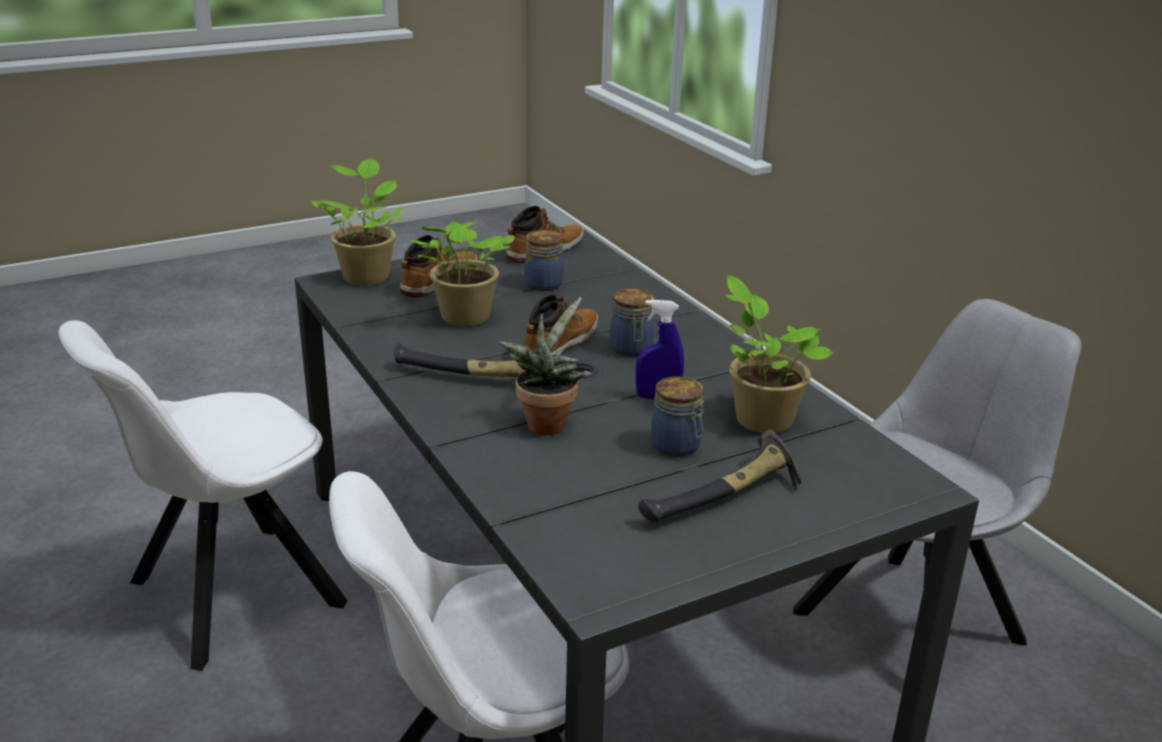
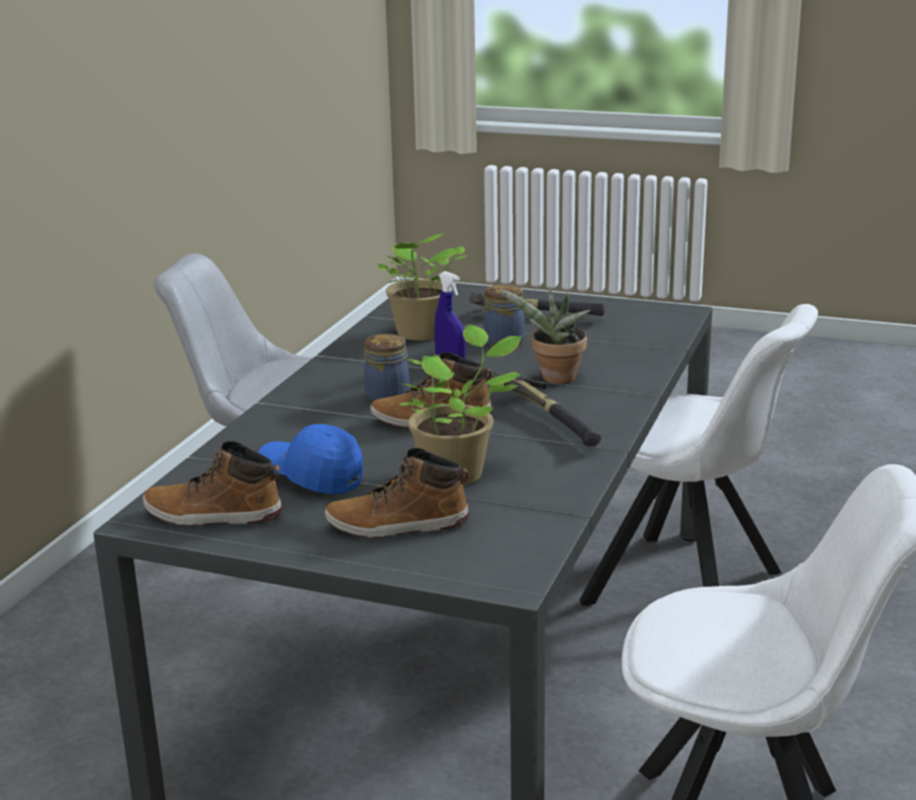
camera: 130 degrees left, 5 degrees down
(366, 275) = (454, 569): potted plant -> none
(543, 284) = (311, 477): jar -> blue cap

